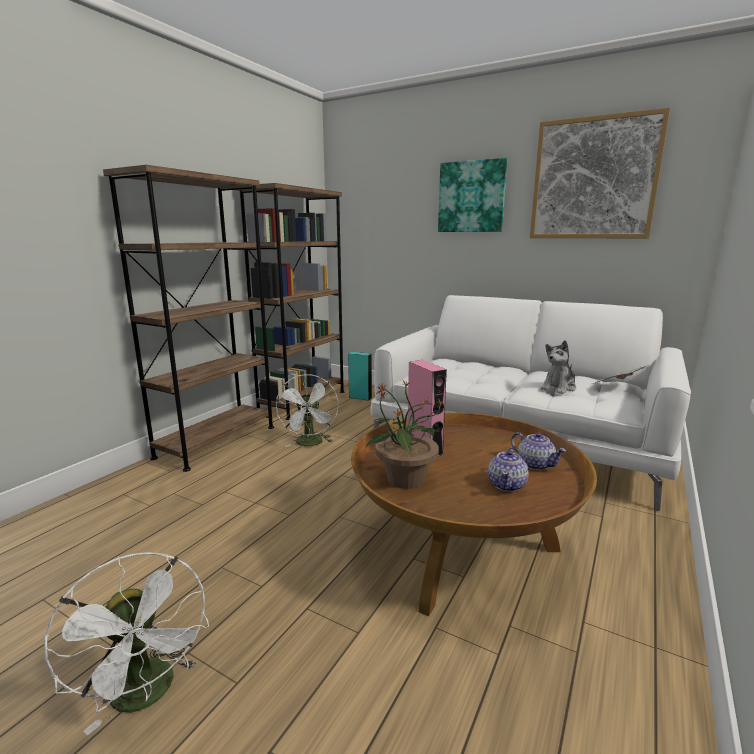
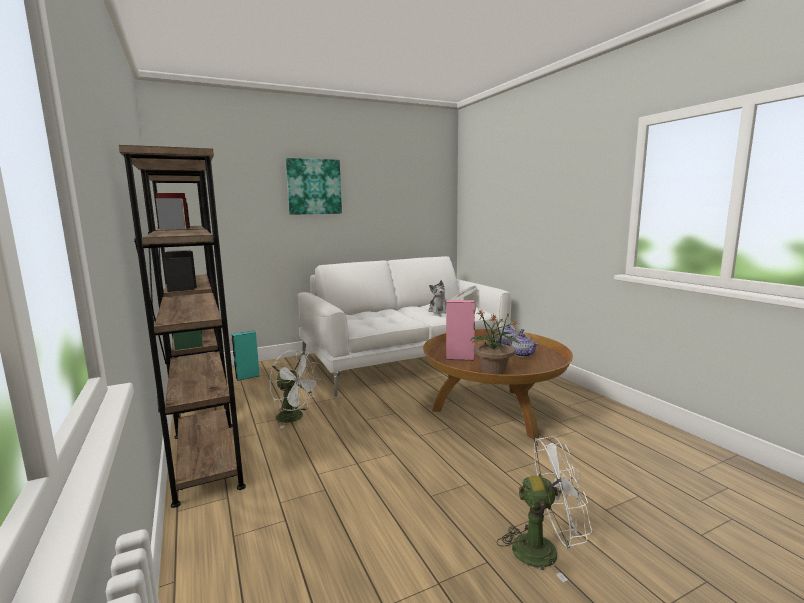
camera: 55 degrees left, 5 degrees down
(594, 179) = (394, 179): picture -> none

